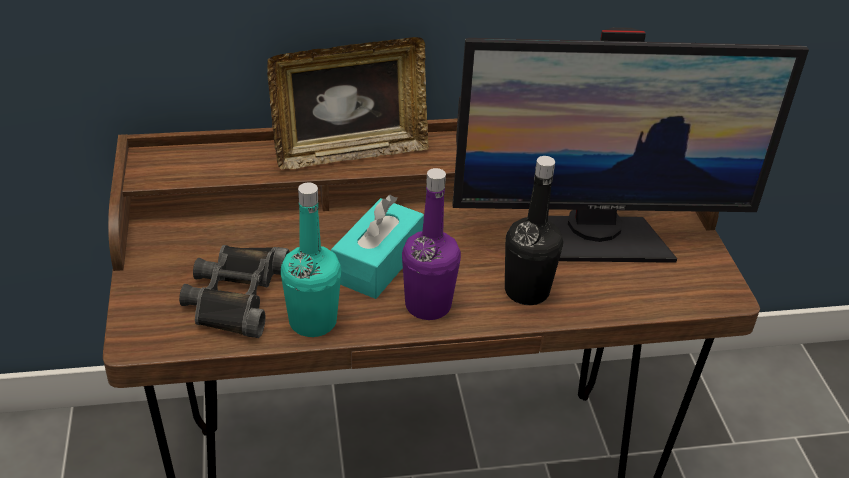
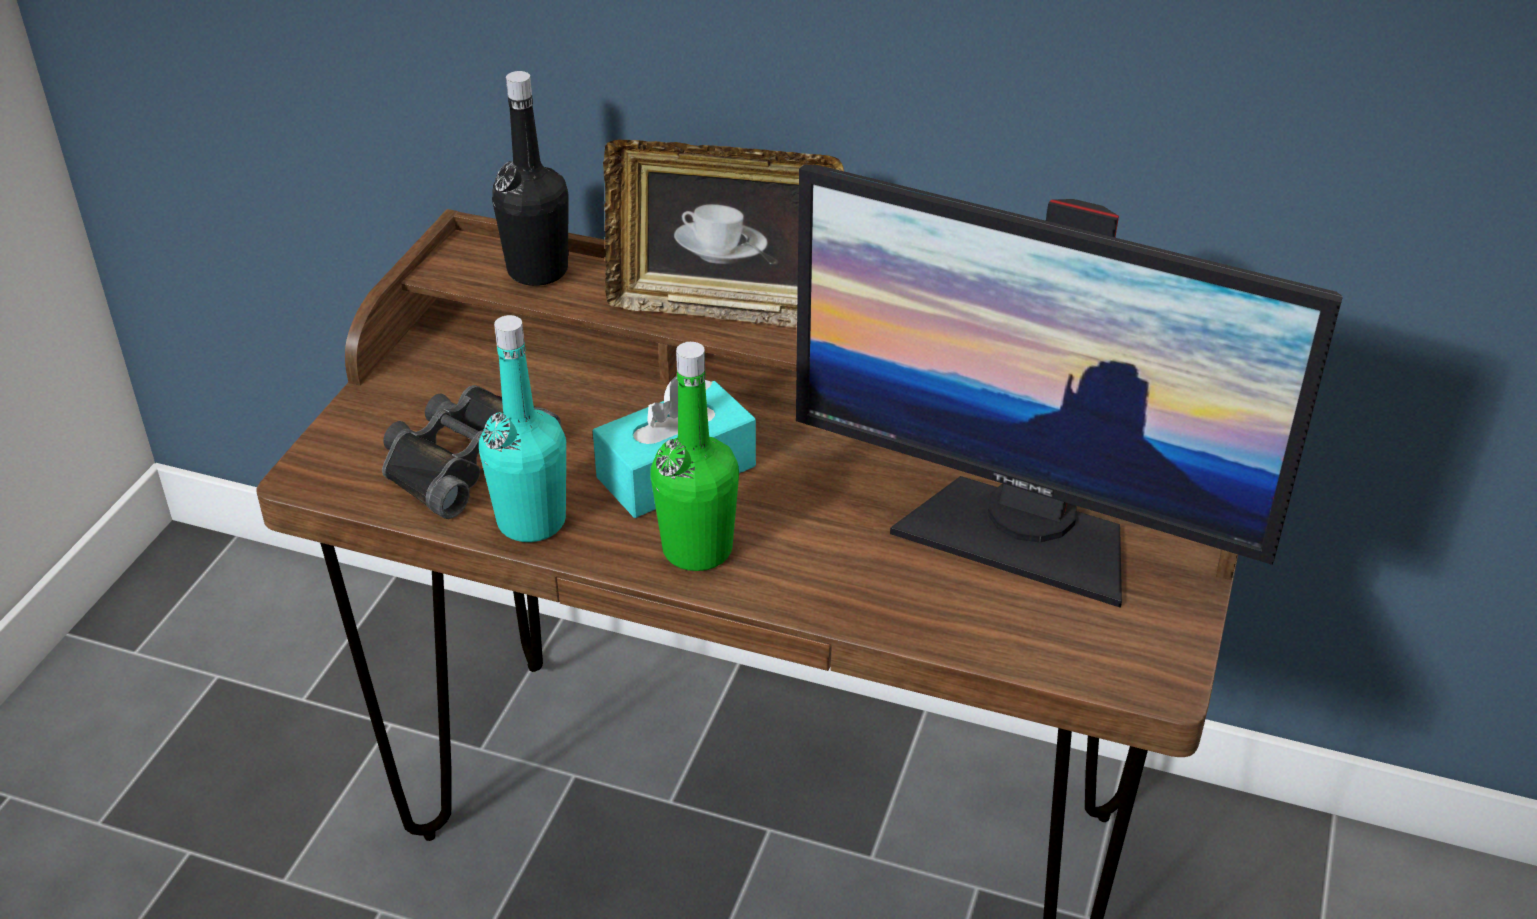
camera: 30 degrees right, 0 degrees up
(428, 305) = (697, 549): purple bottle -> green bottle
(526, 291) = (852, 575): black bottle -> black bottle (538, 271)

